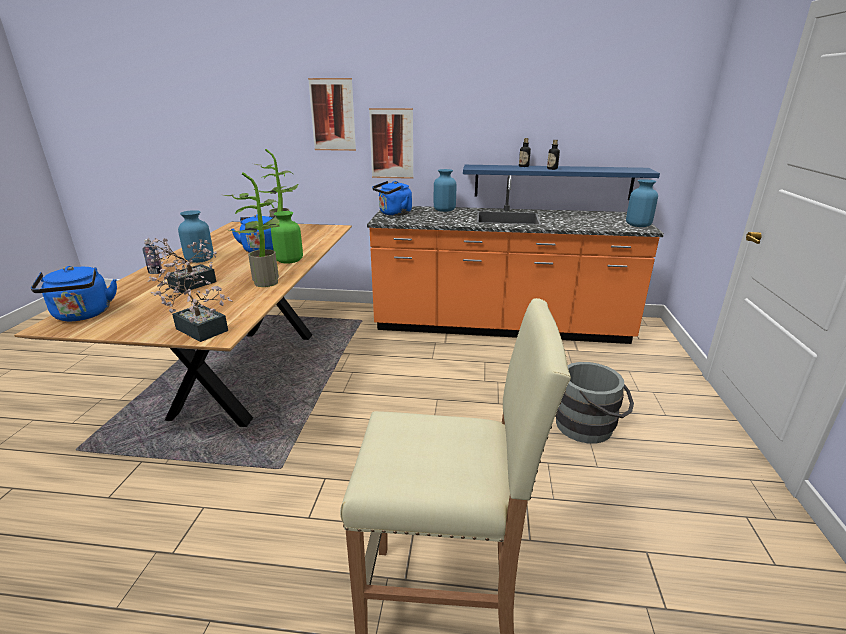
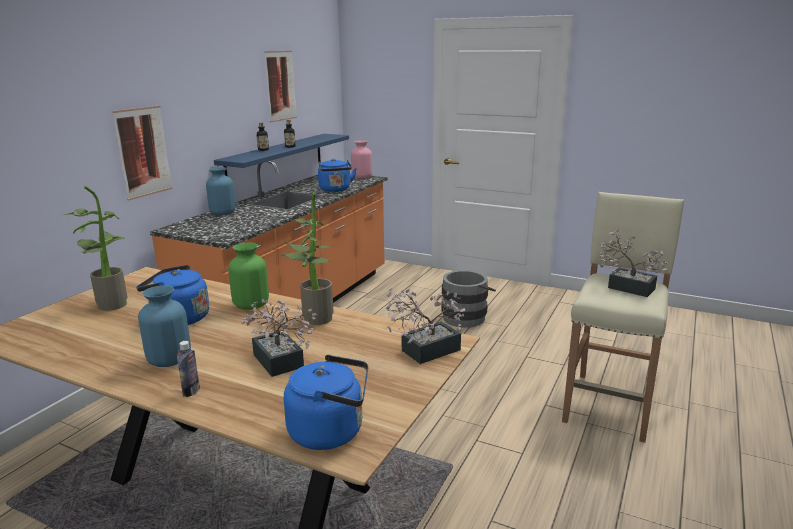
camera: 70 degrees left, 5 degrees down
(332, 115) = (66, 126): picture -> picture (280, 86)
(393, 214) = (202, 231): blue kettle -> blue kettle (335, 190)
(449, 453) = (626, 287): none -> potted plant
(638, 225) = (362, 177): blue vase -> pink vase

